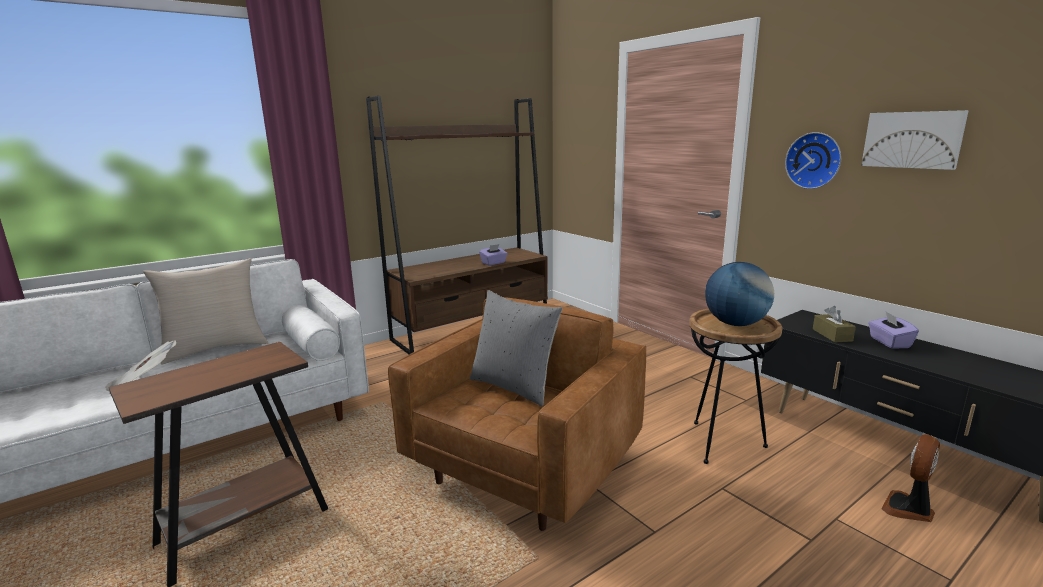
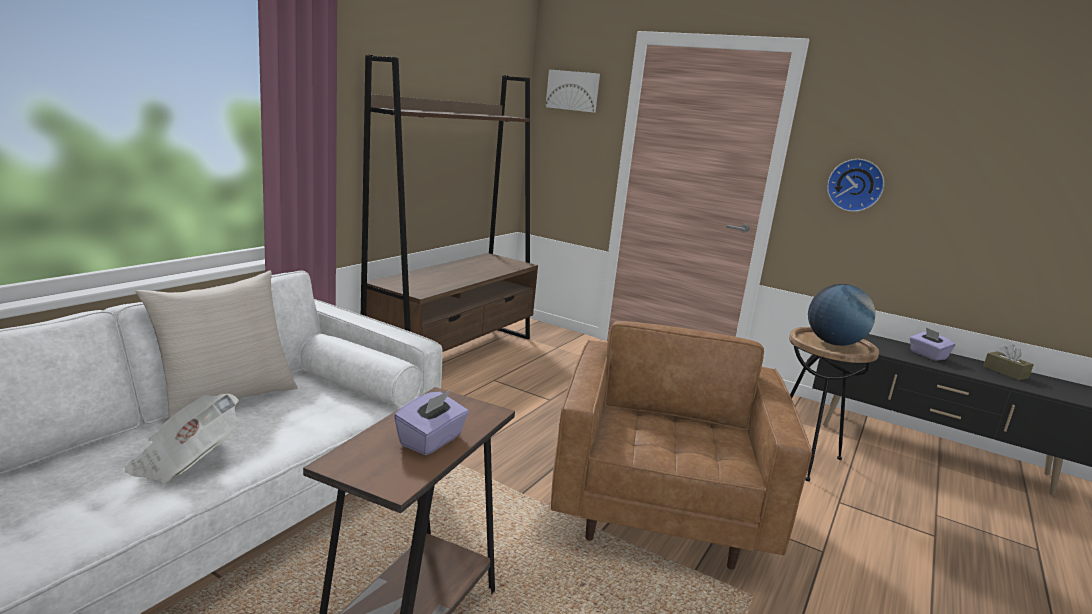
camera: 25 degrees left, 0 degrees up
(493, 263) = (489, 273): purple tissue box -> purple tissue box (431, 440)
(514, 386) = (663, 420): grey pillow -> none
(832, 335) = (883, 350): brown tissue box -> brown tissue box (1005, 372)
(909, 509) = (973, 498): fan -> none
(912, 139) = (949, 176): picture -> picture (573, 91)

